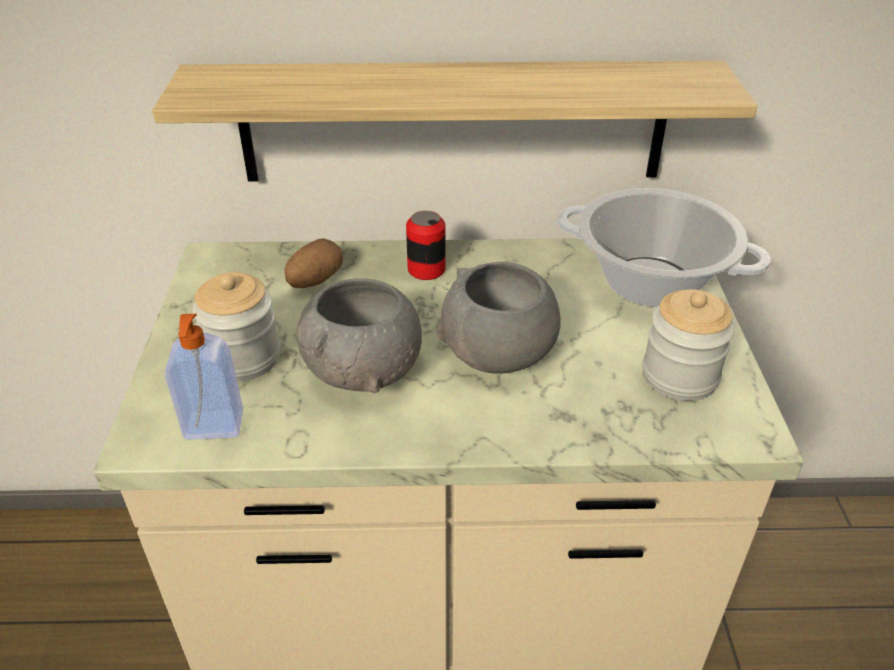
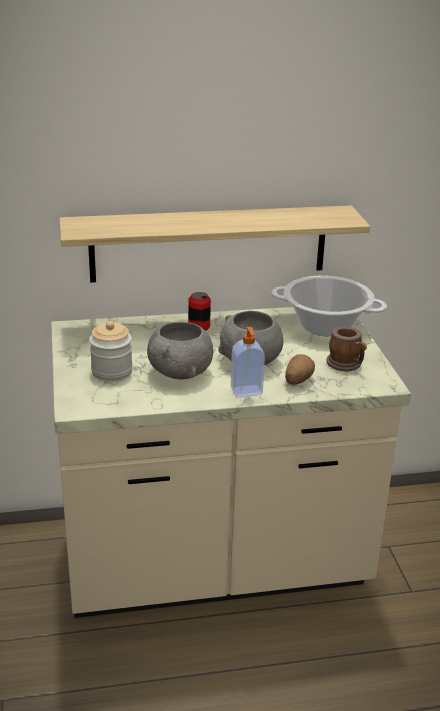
camera: 10 degrees left, 10 degrees down
(214, 427) = (110, 400): soap dispenser -> soap dispenser (246, 392)
(315, 280) = (136, 335): potato -> potato (297, 380)
(679, 376) = (346, 364): jar -> mug

